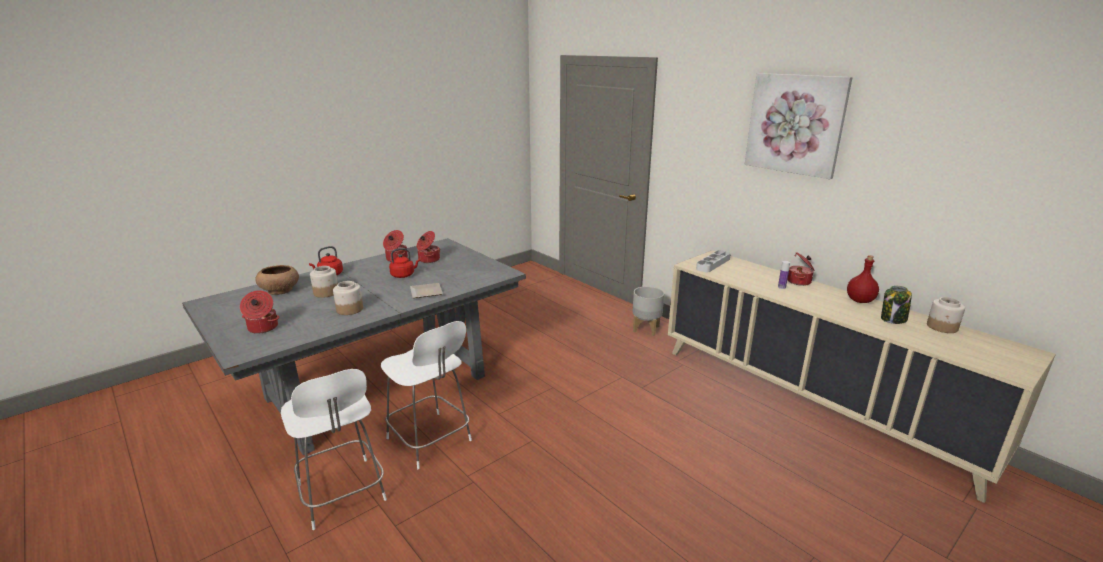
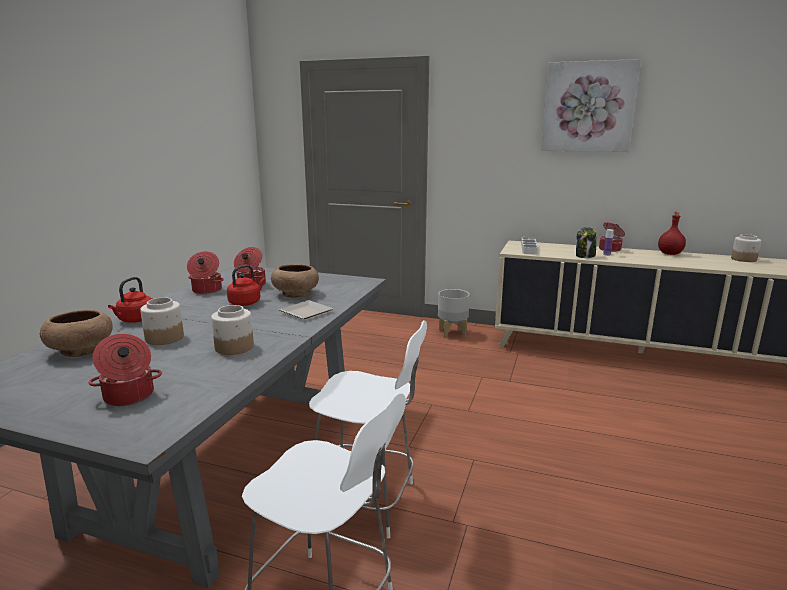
camera: 30 degrees left, 5 degrees down
(444, 274) = (296, 293): none -> brown bowl
(893, 319) = (711, 260): jar -> jar (585, 256)

